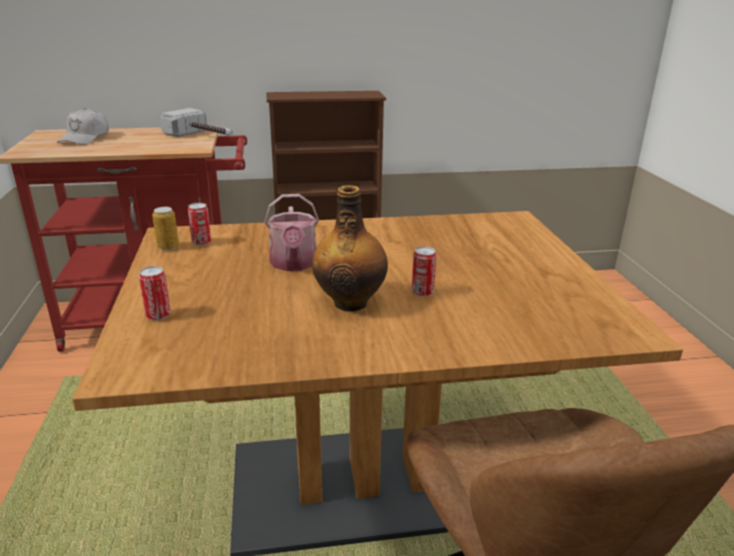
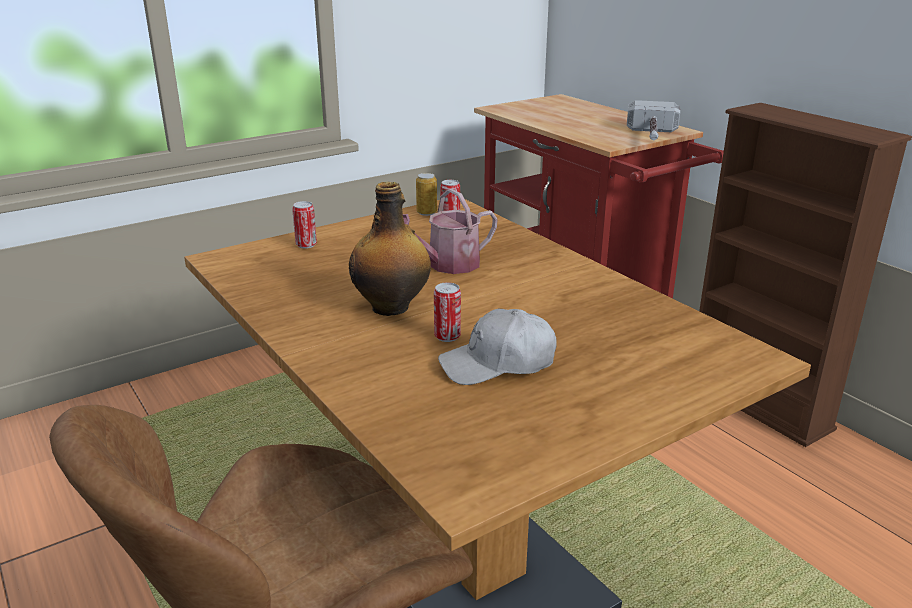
camera: 65 degrees right, 0 degrees up
(85, 138) = (567, 110): white cap -> white cap (498, 364)

